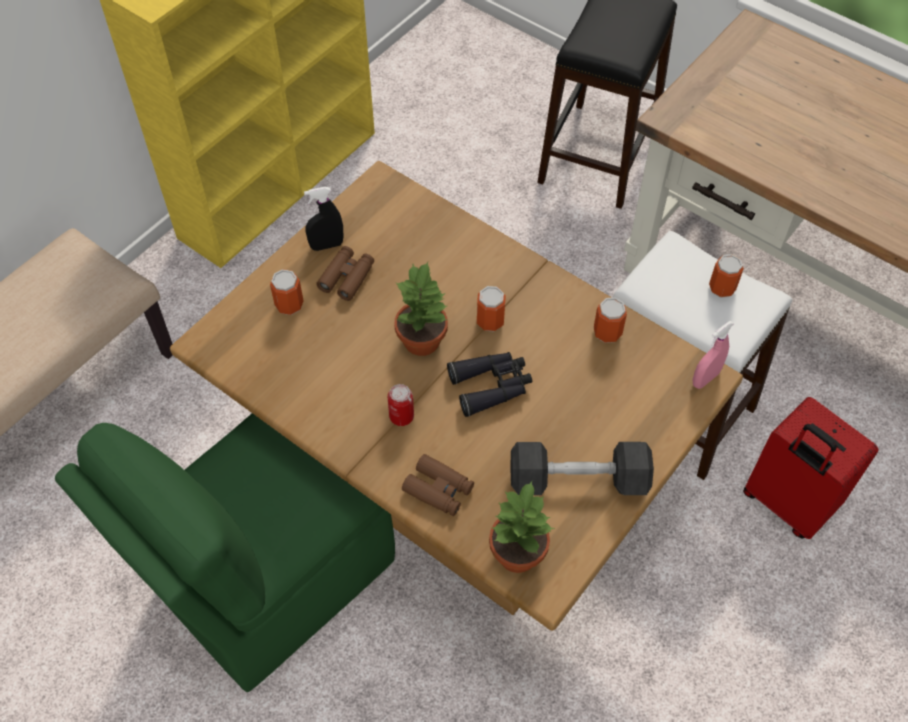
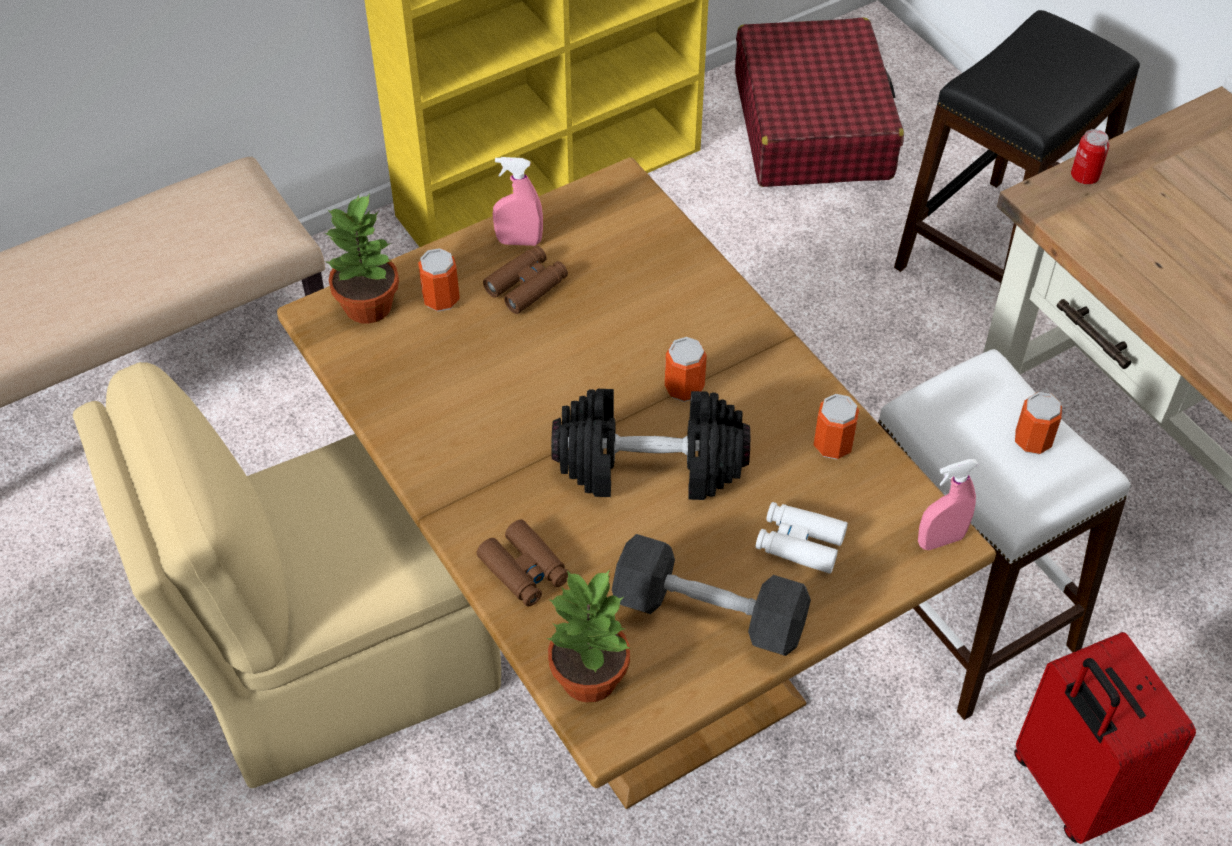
camera: 20 degrees right, 5 degrees down
(269, 578) = (335, 660): green chair -> beige chair
(326, 245) = (519, 241): black spray bottle -> pink spray bottle
(401, 416) = (518, 470): can -> can (1084, 176)
(423, 340) = (587, 387): potted plant -> potted plant (369, 306)
(444, 96) = (813, 125): none -> red suitcase
(491, 386) = (649, 466): black binoculars -> black dumbbell
(616, 409) = (799, 543): none -> white binoculars

